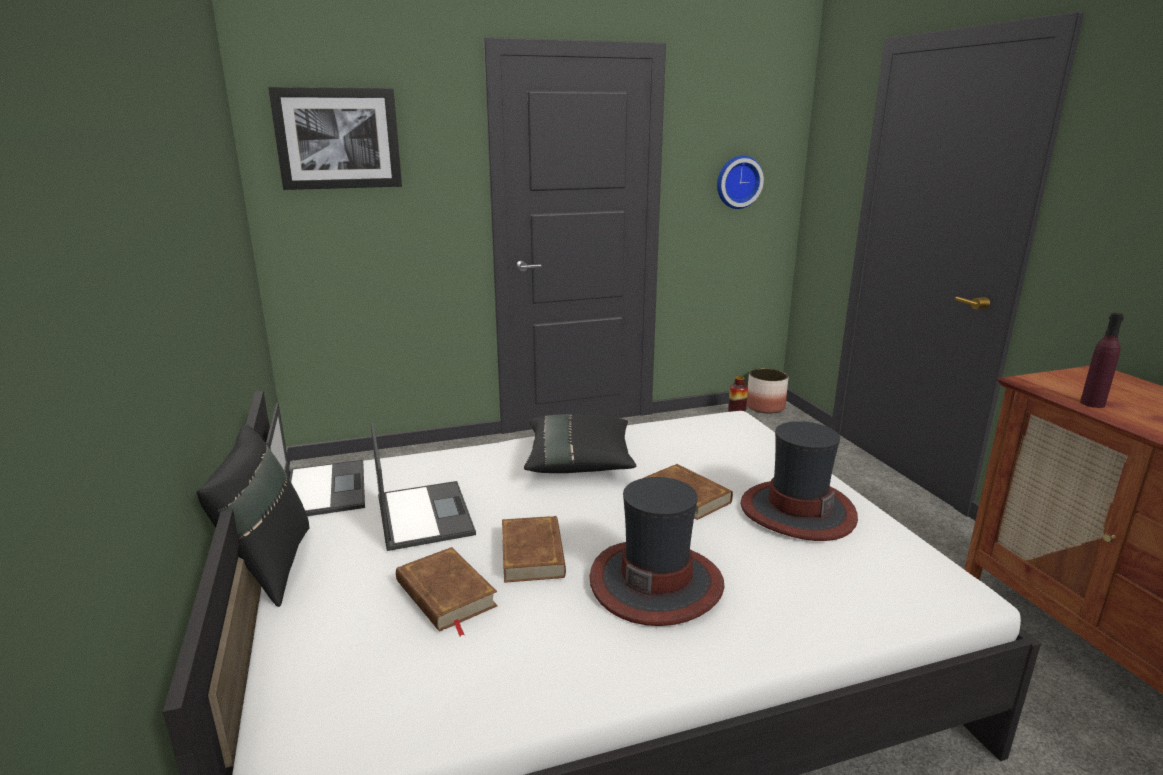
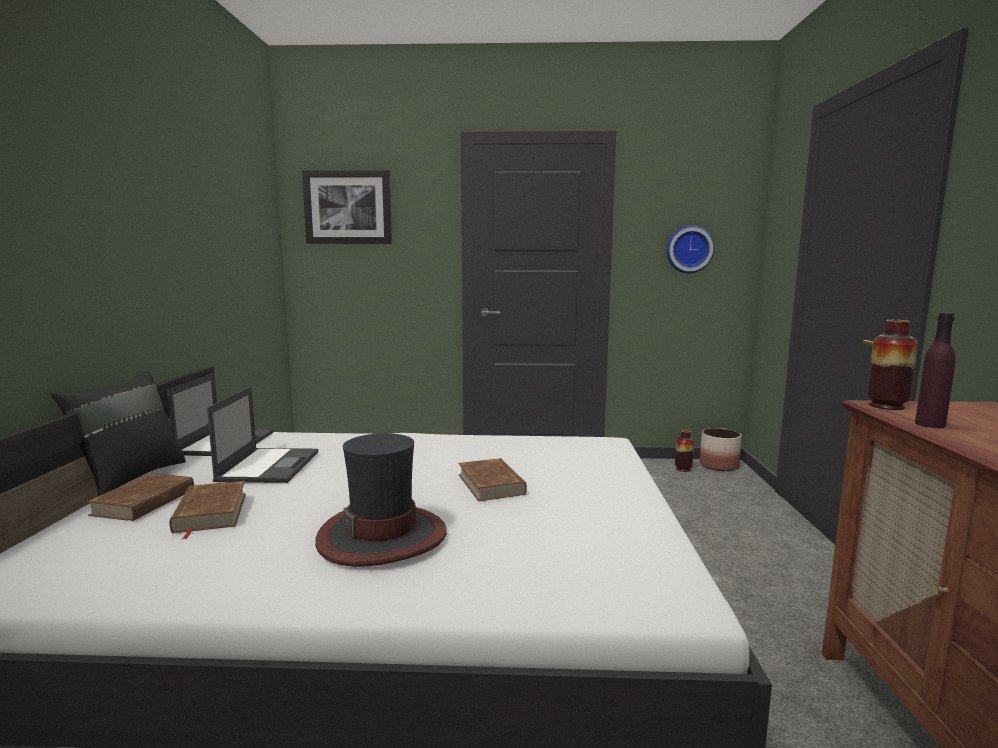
camera: 20 degrees right, 10 degrees down
(533, 553) = (310, 500): brown book -> brown book (145, 502)
(579, 463) = (431, 452): black pillow -> none
(797, 511) = (582, 510): hat -> none
(1039, 382) = (886, 406): none -> vase

